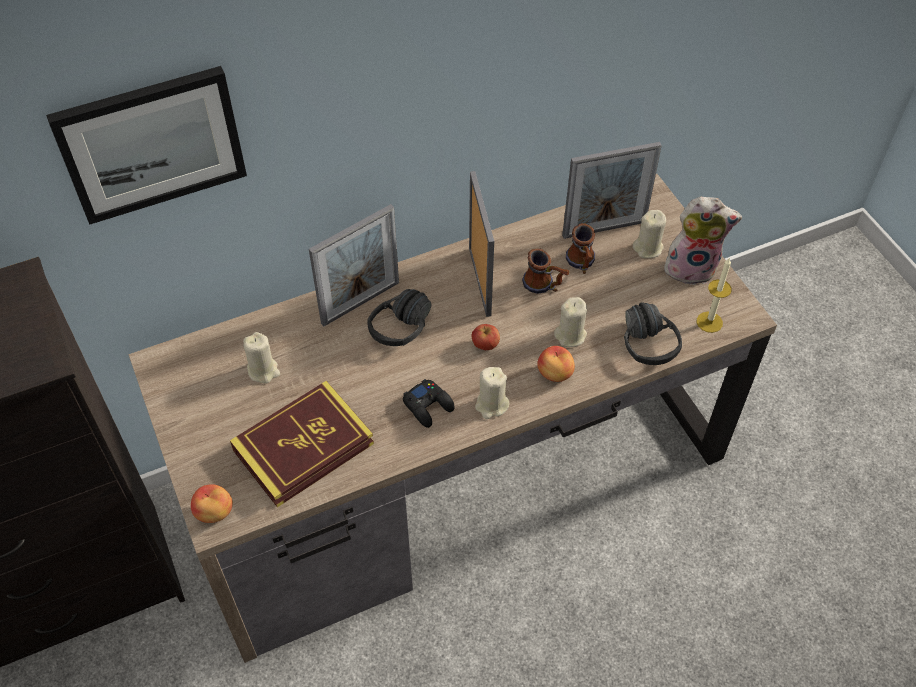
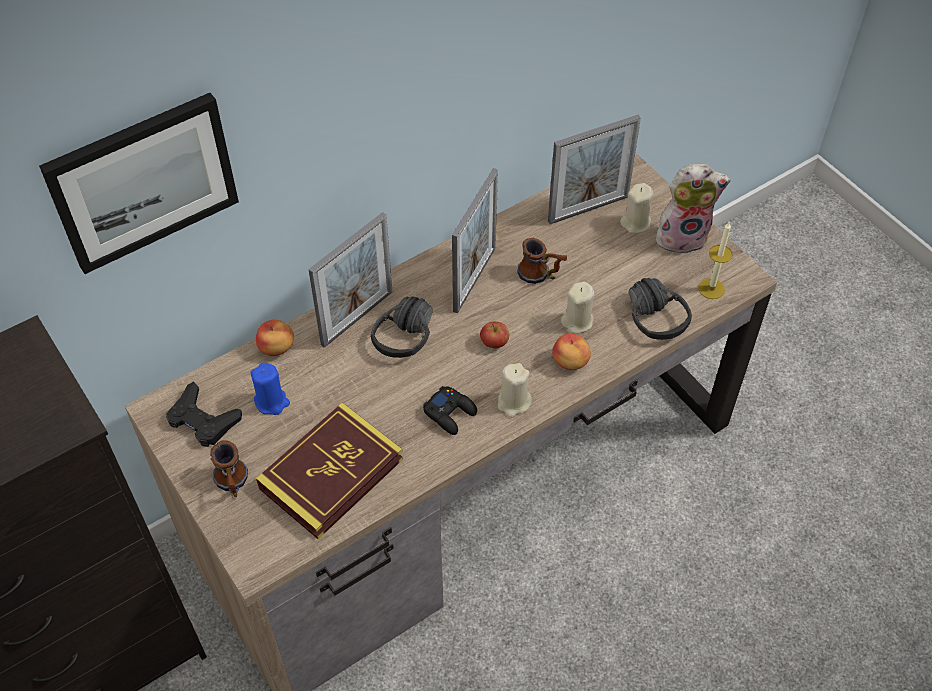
camera: 10 degrees left, 0 degrees up
(196, 378) = (203, 420): none -> black game controller
(215, 513) = (254, 555): apple -> apple (277, 348)
(263, 370) = (272, 402): beige candle -> blue candle
(480, 281) = (474, 279): picture frame -> picture frame turned 45 degrees clockwise
(581, 264) = (573, 248): mug -> mug (232, 484)

